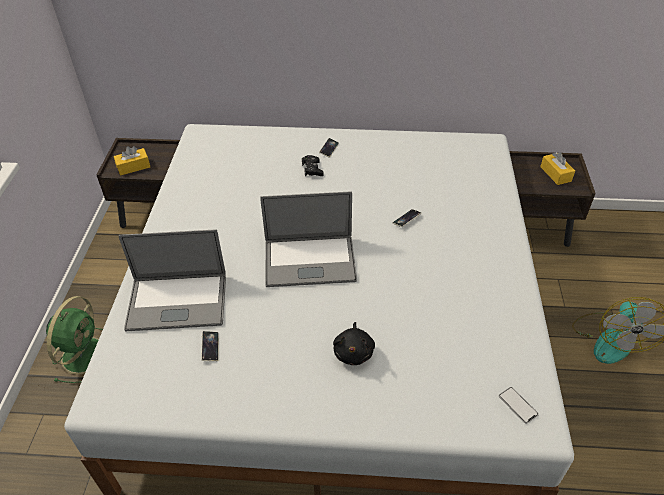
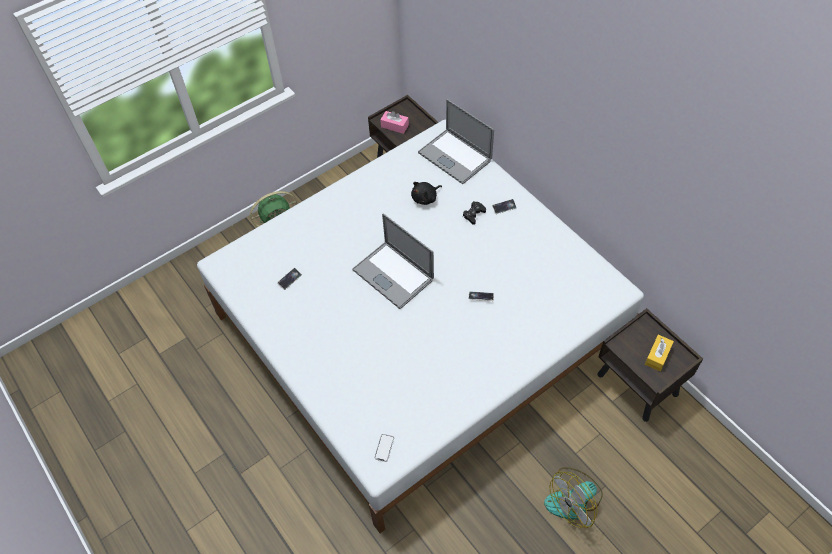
camera: 50 degrees right, 10 degrees up
(133, 167) = (394, 126): yellow tissue box -> pink tissue box
(177, 302) = (304, 240): laptop -> laptop (454, 156)
(354, 352) = (347, 345): black plush toy -> black plush toy (425, 198)

